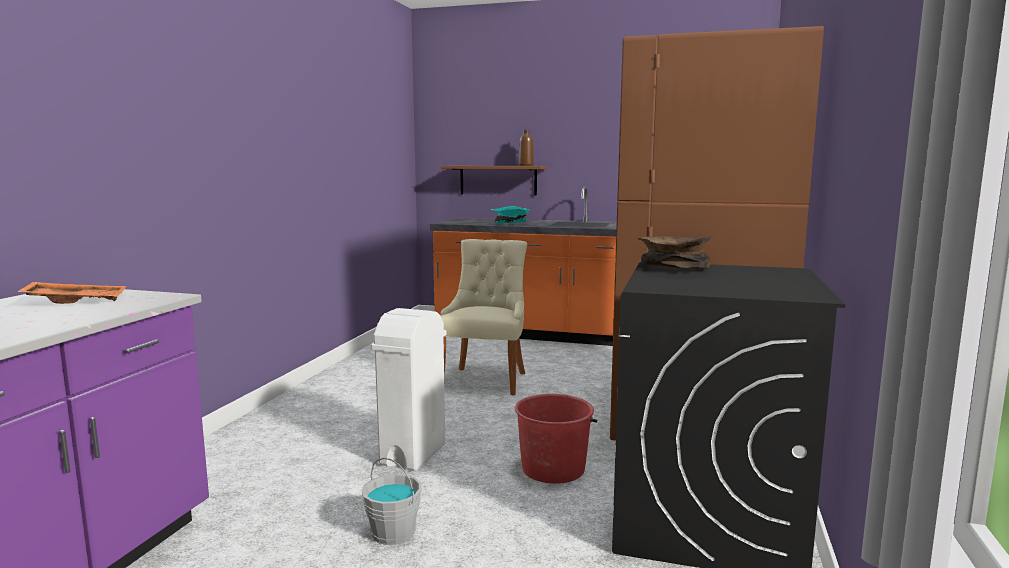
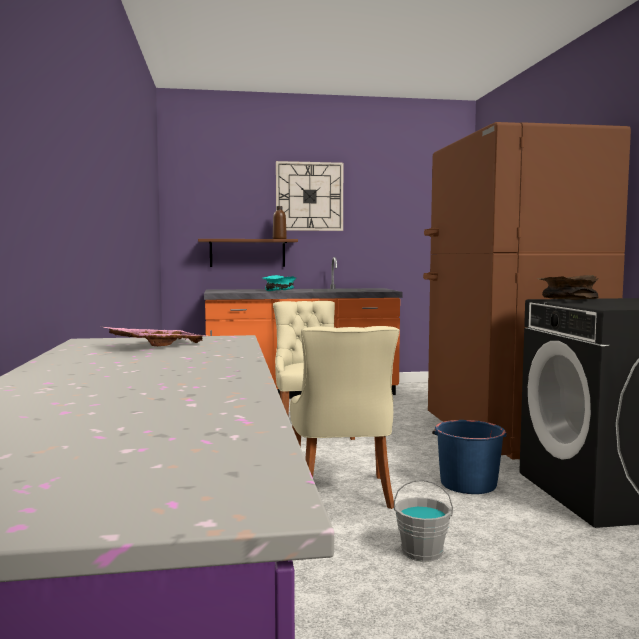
camera: 25 degrees left, 5 degrees down
(76, 301) = (156, 345): orange tray -> pink tray
(412, 454) = (342, 495): white trash can -> beige chair
(553, 468) = (468, 484): red bucket -> blue bucket
(565, 117) = (309, 196): none -> wall clock

